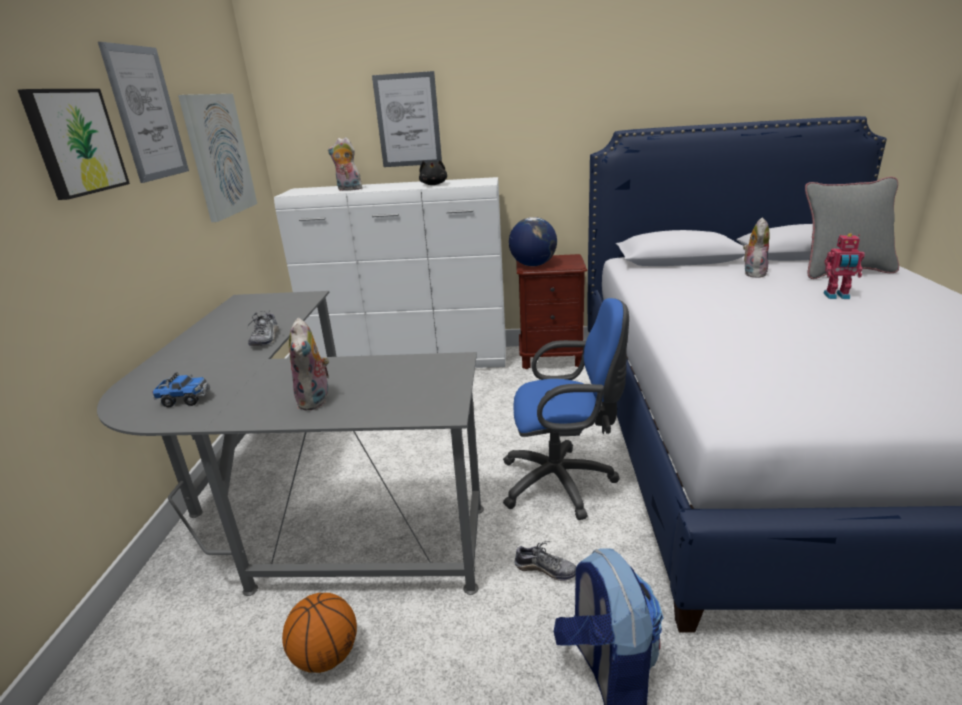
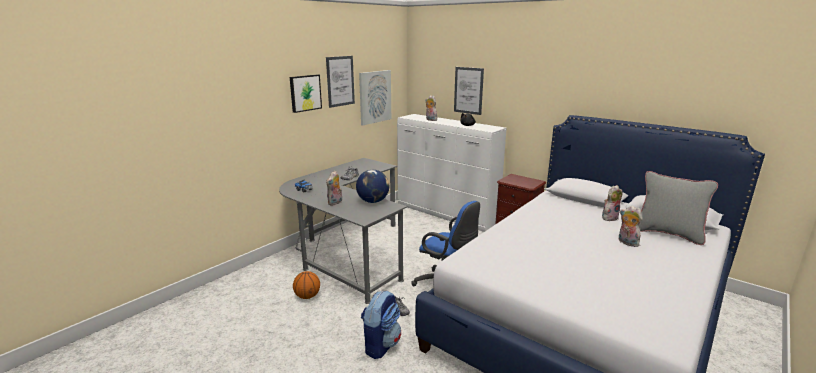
camera: 35 degrees right, 5 degrees down
(533, 265) = (509, 180): globe -> globe (373, 201)
(837, 296) = (626, 242): toy robot -> plush toy

